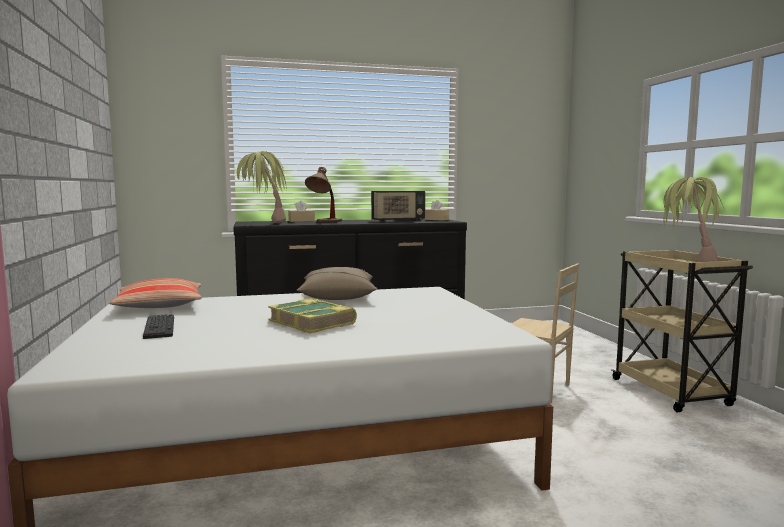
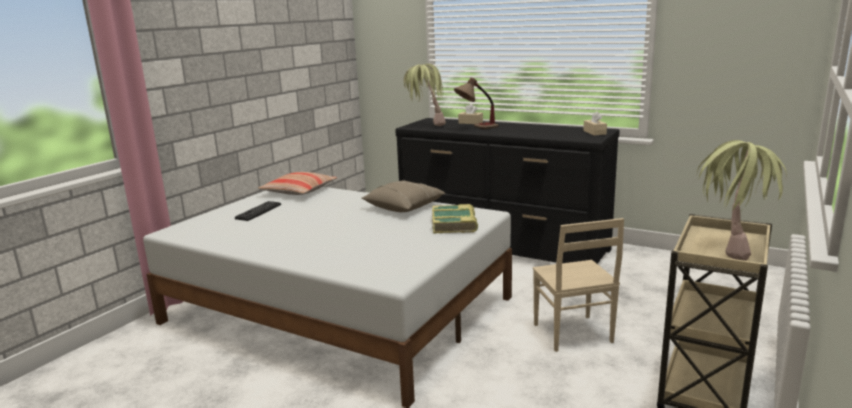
camera: 45 degrees right, 10 degrees up
(312, 322) = (328, 229): book -> book (454, 224)
(398, 220) = (550, 131): radio -> none

